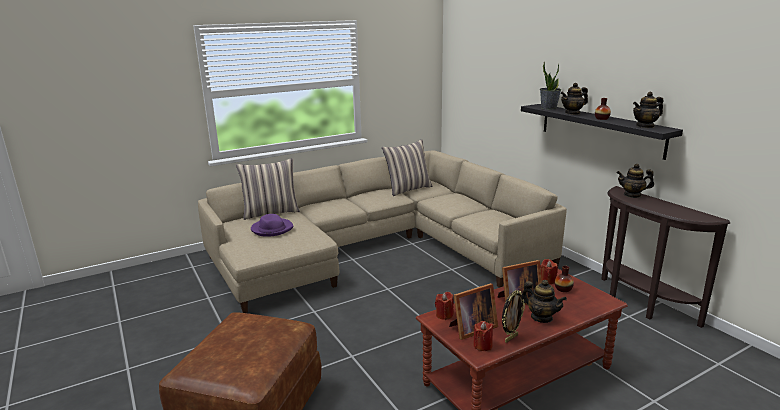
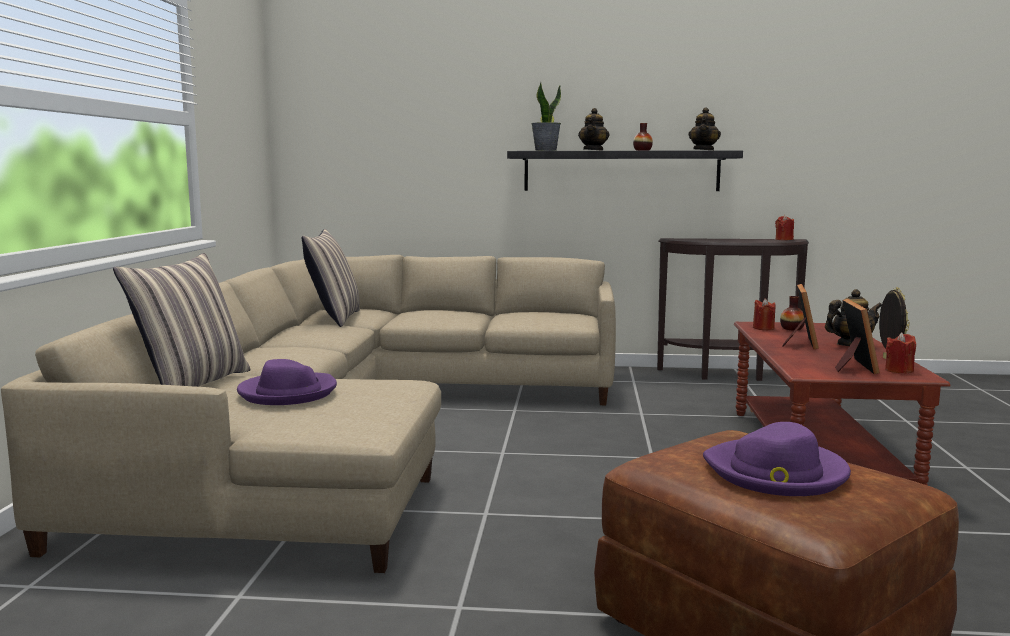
camera: 55 degrees left, 10 degrees down
(237, 346) = (776, 473): none -> purple hat
(444, 315) = (804, 368): red candle -> red candle (784, 239)
(632, 195) = (699, 239): teapot -> none

